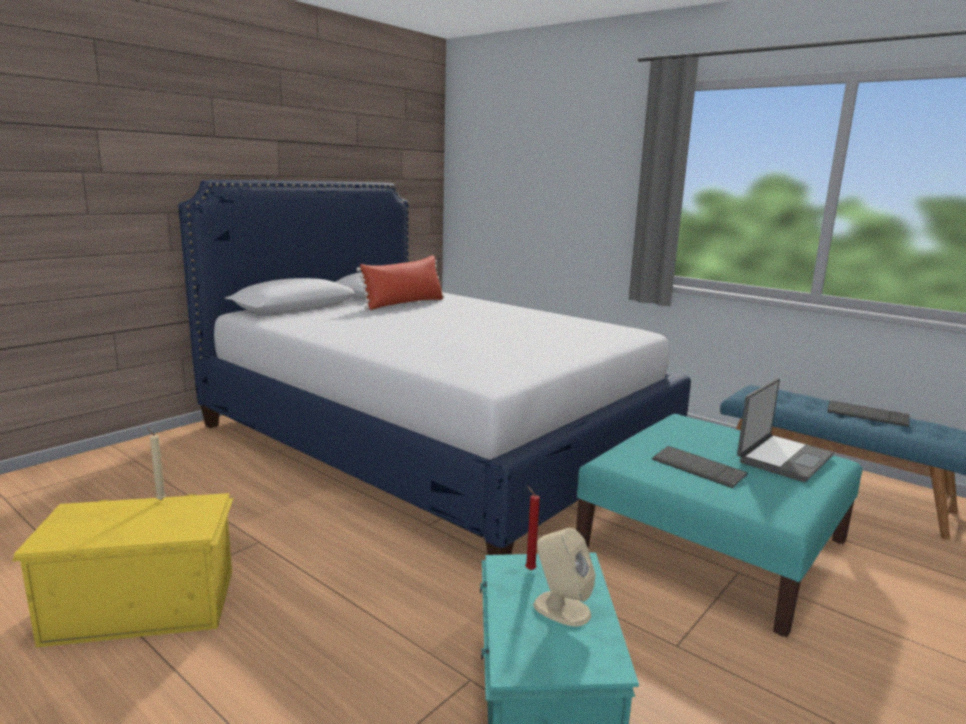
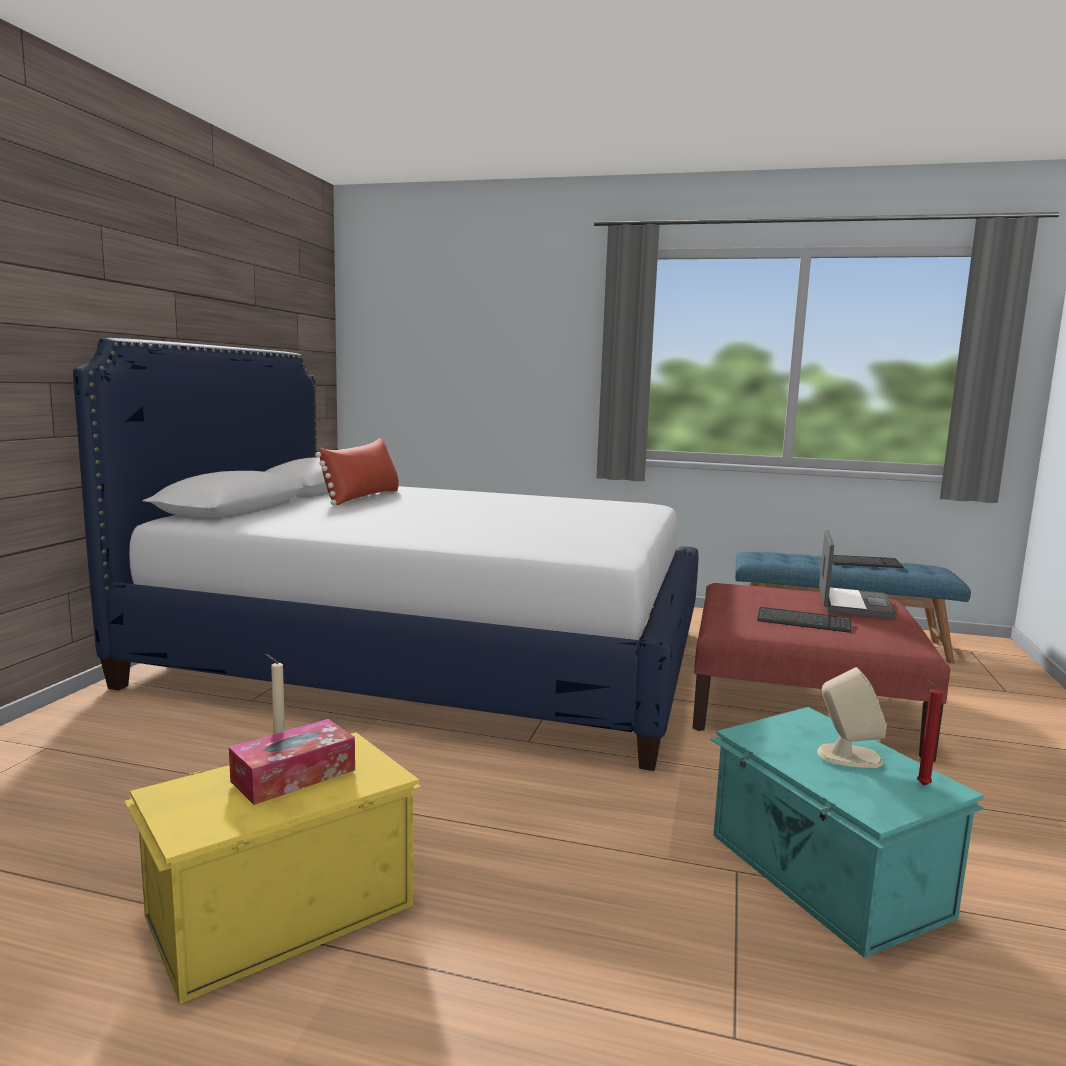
camera: 25 degrees left, 5 degrees down
(147, 516) = (293, 775): none -> tissue box
(529, 569) = (774, 733): red candle -> red candle (920, 785)
(711, 543) = (799, 702): turquoise ottoman -> red ottoman

